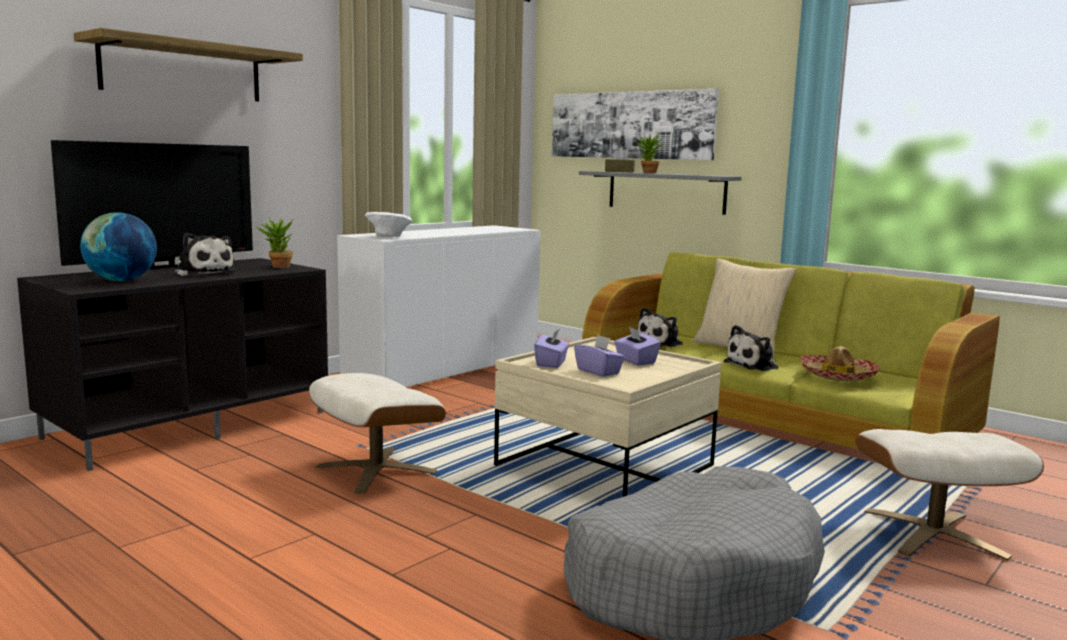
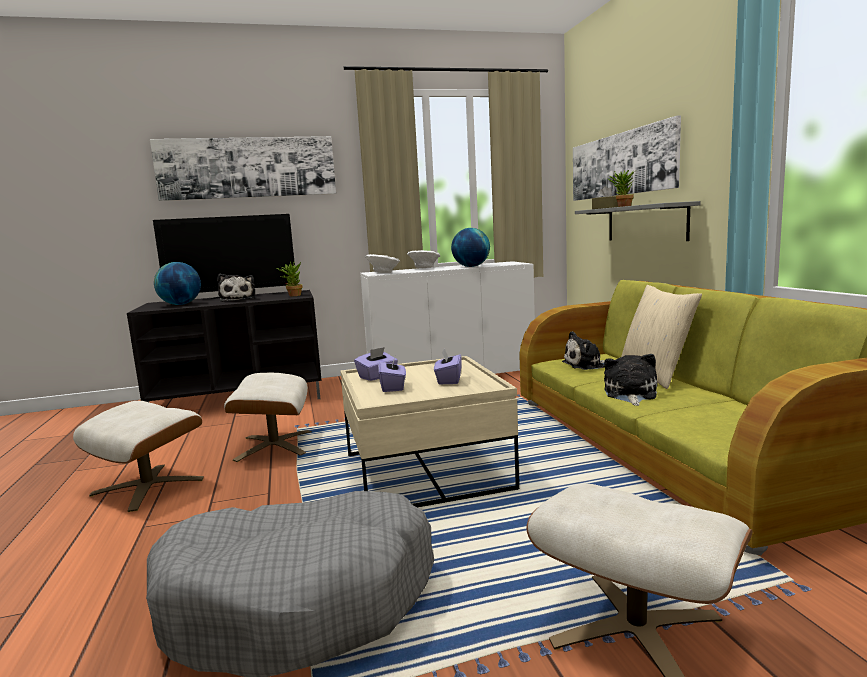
camera: 35 degrees right, 0 degrees up
(182, 71) = (247, 168): shelf -> picture
(297, 539) = (148, 486): none -> beige ottoman
(415, 231) = (424, 268): none -> white bowl
(477, 231) = (471, 266): none -> globe
(754, 365) = (630, 394): plush toy -> plush toy turned 105 degrees clockwise
(838, 376) = (701, 415): hat -> none

